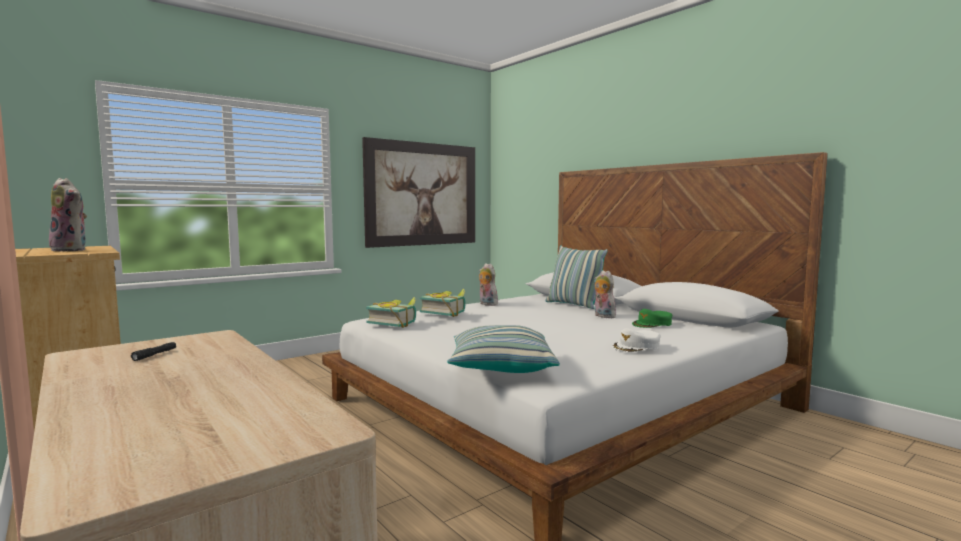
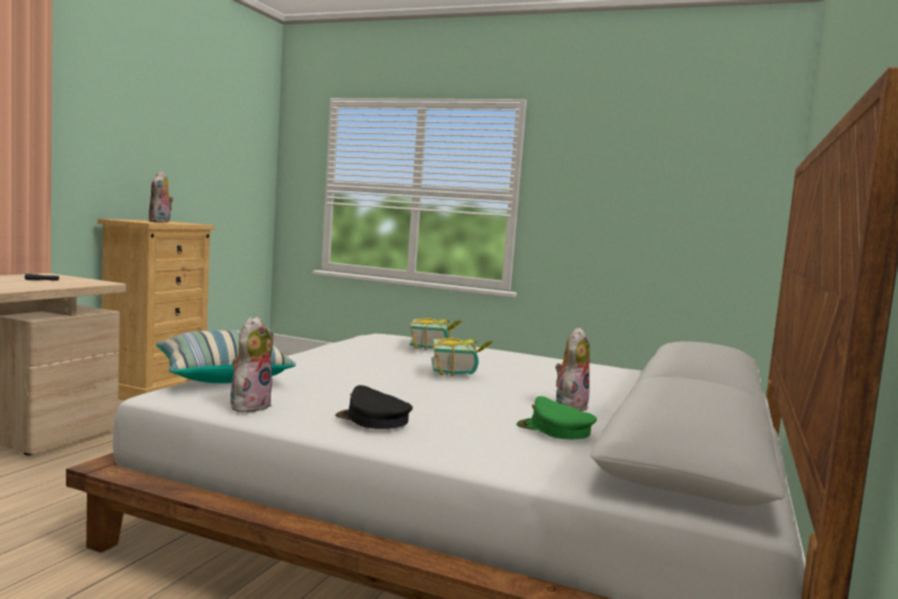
camera: 60 degrees right, 0 degrees up
(394, 323) = (369, 340): book -> book (459, 371)
(422, 194) = (651, 207): picture -> none
(486, 304) = (537, 359): plush toy -> plush toy (249, 406)
(573, 305) = (628, 391): pillow -> none
(636, 347) = (373, 420): white cap -> black cap

